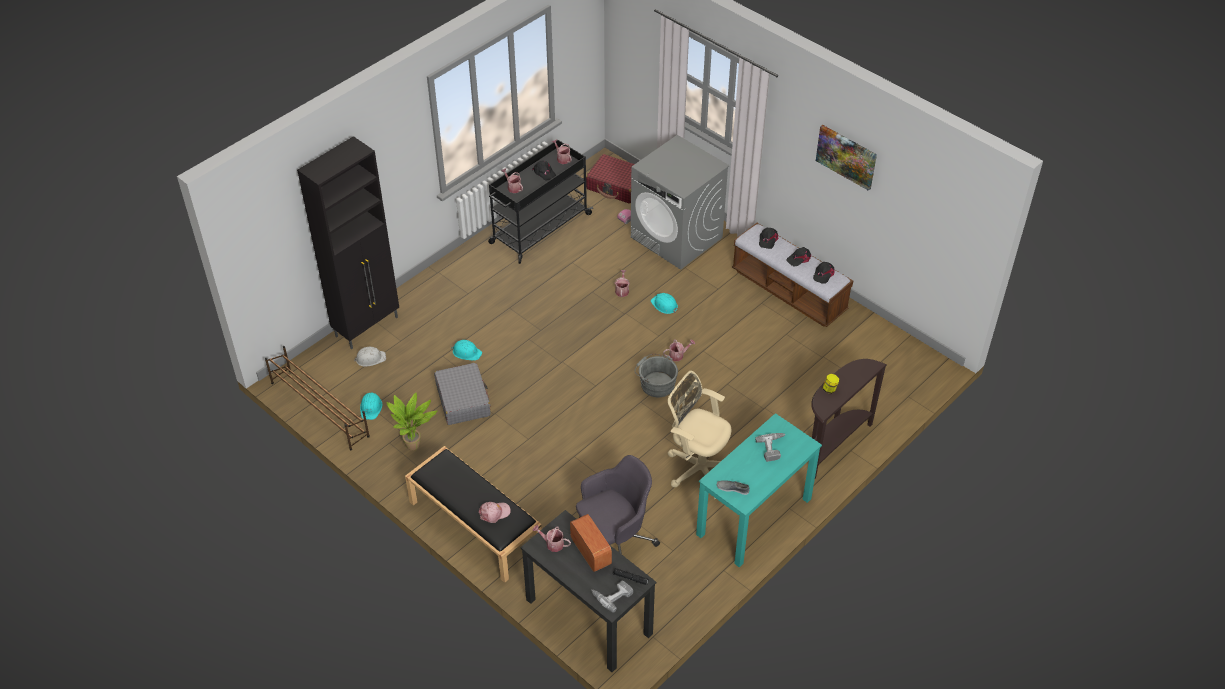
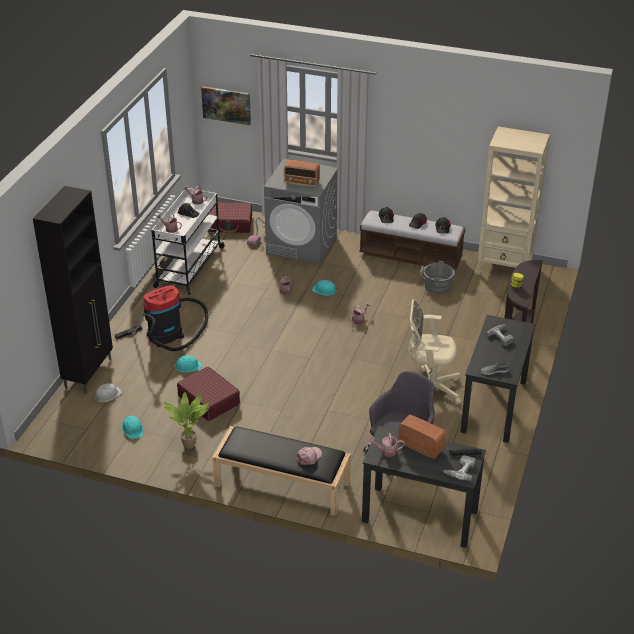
camera: 25 degrees left, 10 degrees down
(319, 408) = (87, 444): brown shoe rack -> none
(463, 400) = (209, 400): grey suitcase -> red suitcase
(471, 305) = (168, 333): none -> vacuum cleaner
(539, 229) = (189, 267): black cart -> white cart
(656, 383) = (356, 343): grey bucket -> grey bucket (435, 285)
(675, 174) = (302, 183): none -> radio
(753, 517) = (494, 406): turquoise desk -> black desk
(846, 156) = (443, 124): picture -> picture (226, 105)
(887, 343) = (505, 269): none -> beige bookcase

